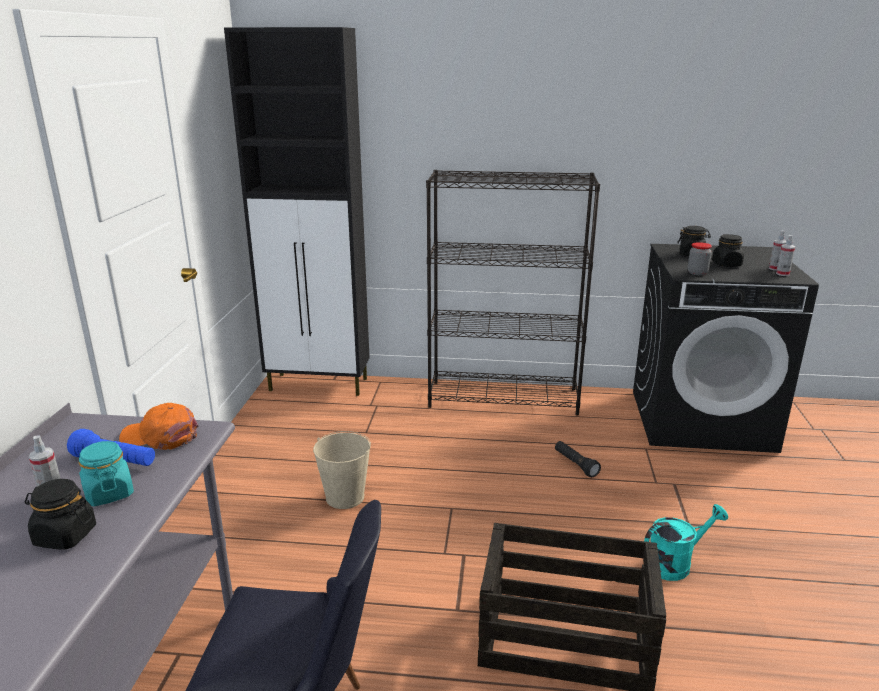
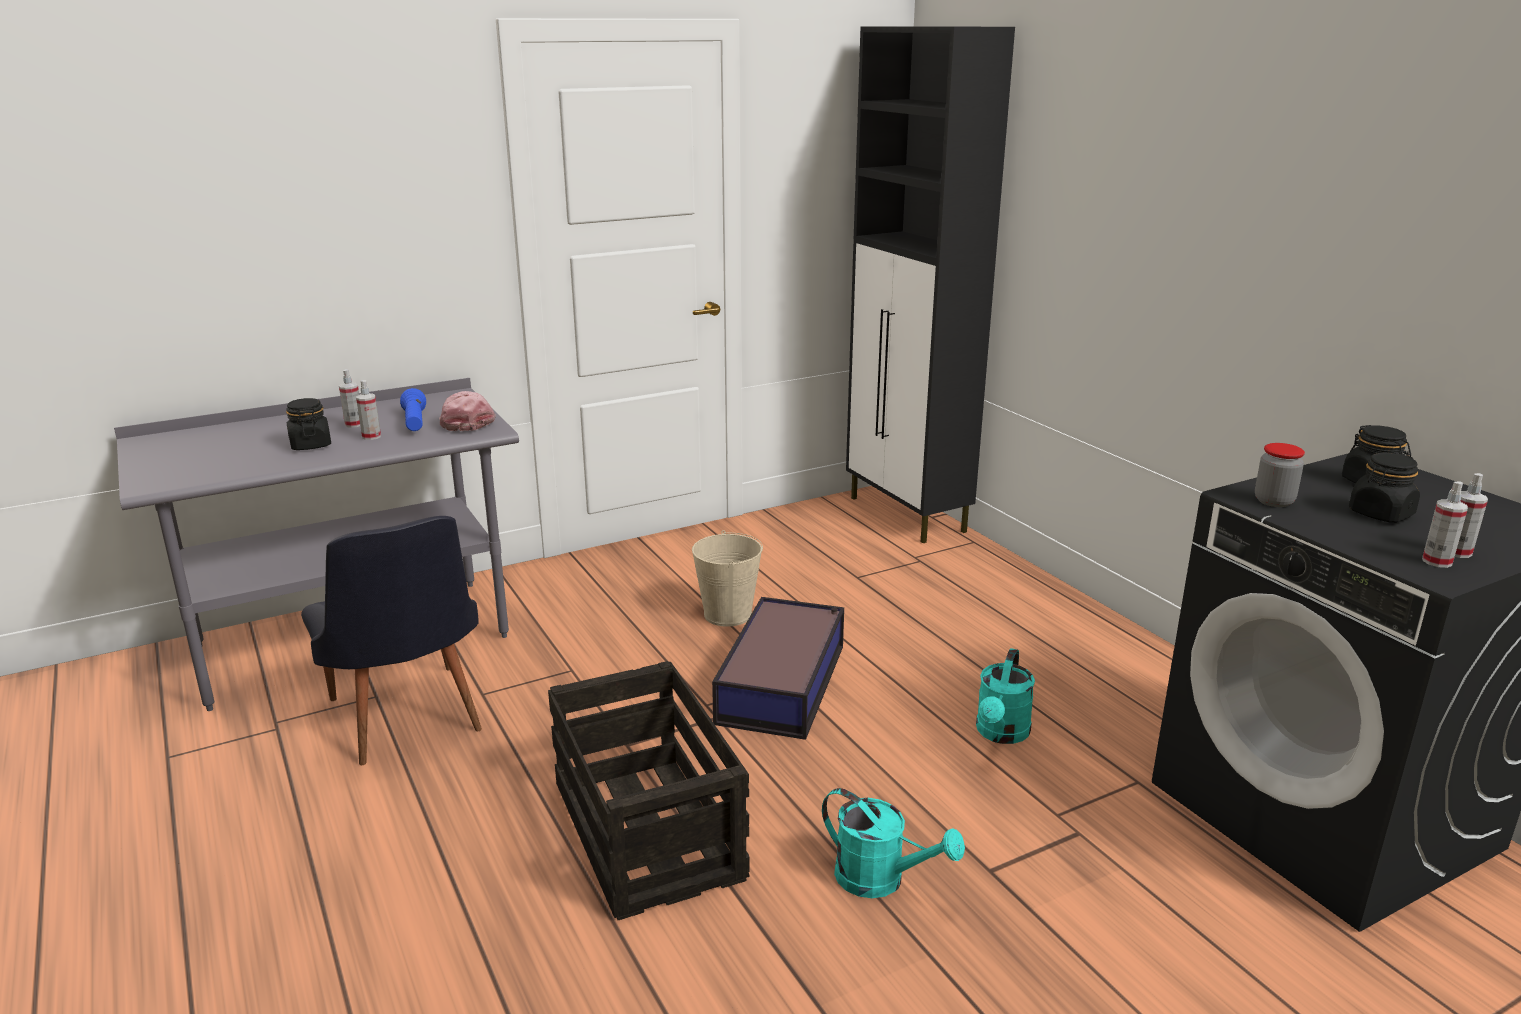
camera: 55 degrees right, 0 degrees up
(109, 493) = (371, 436): turquoise jar -> spray bottle
(160, 436) = (465, 421): orange cap -> pink cap
(452, 511) = (783, 682): none -> storage box
(504, 397) = (1080, 629): black bookcase -> none
(575, 464) = (1001, 734): black flashlight -> turquoise watering can

